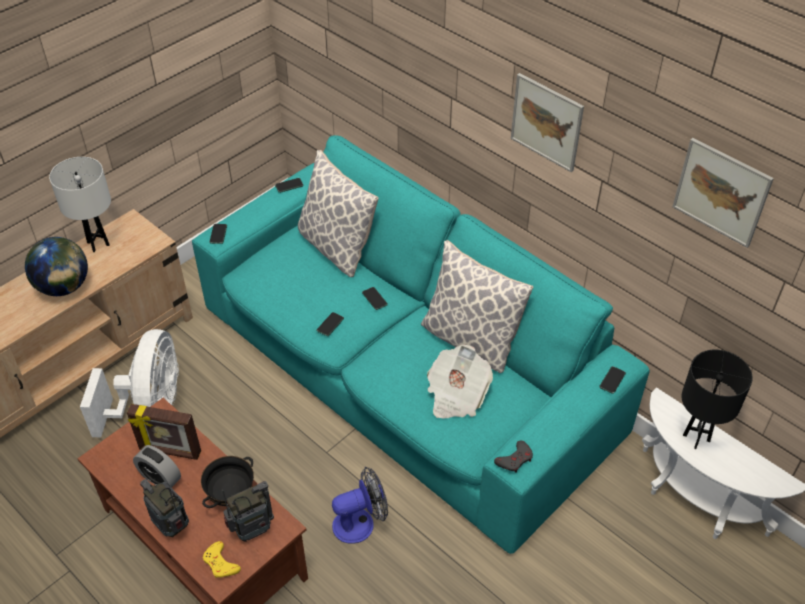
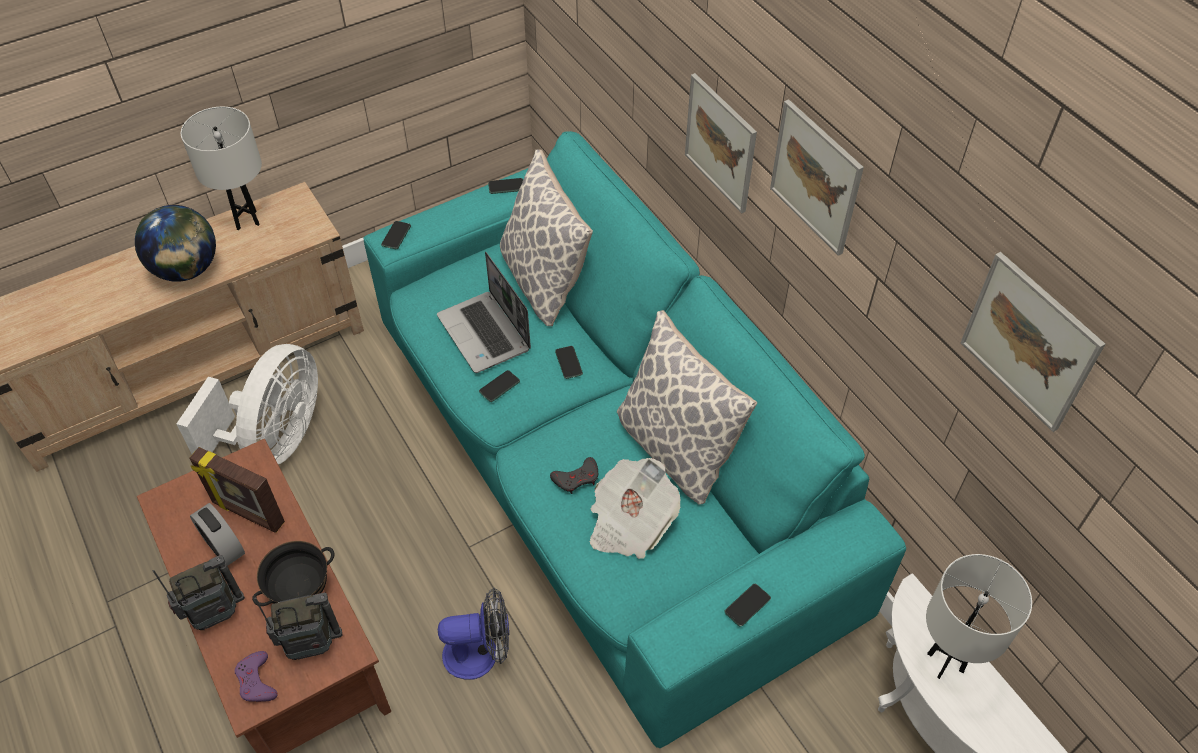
camera: 15 degrees right, 5 degrees up
(172, 526) = (215, 615): radio -> radio turned 90 degrees clockwise
(221, 563) = (256, 681): yellow game controller -> purple game controller
(307, 291) = (485, 333): none -> laptop
(464, 116) = (720, 143): none -> picture
(515, 459) = (671, 637): grey game controller -> grey game controller (576, 478)
(612, 380) = (844, 554): phone -> phone (747, 605)
(696, 438) = (945, 662): black table lamp -> white table lamp

